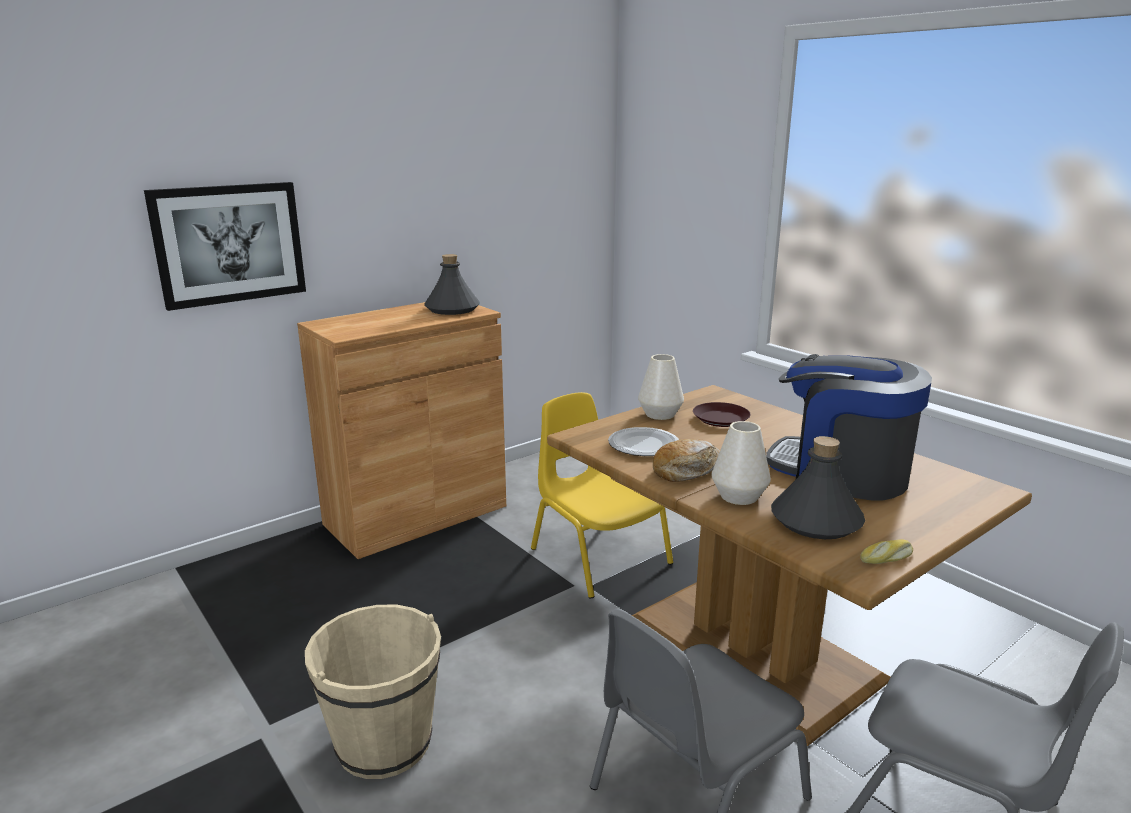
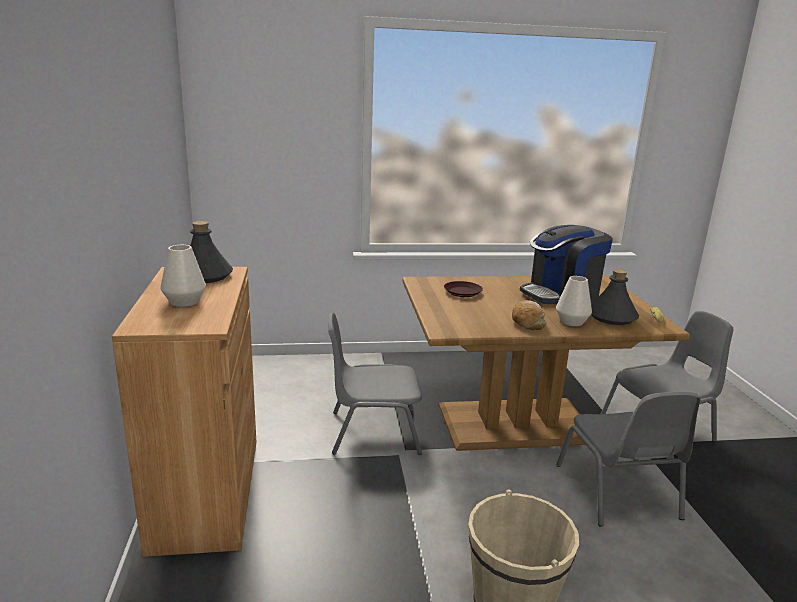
camera: 60 degrees left, 0 degrees up
(229, 244) = (63, 257): picture -> none
(598, 555) = (373, 431): yellow chair -> grey chair
(643, 444) = (479, 320): plate -> none
(660, 414) = (436, 302): white vase -> white vase (184, 302)

